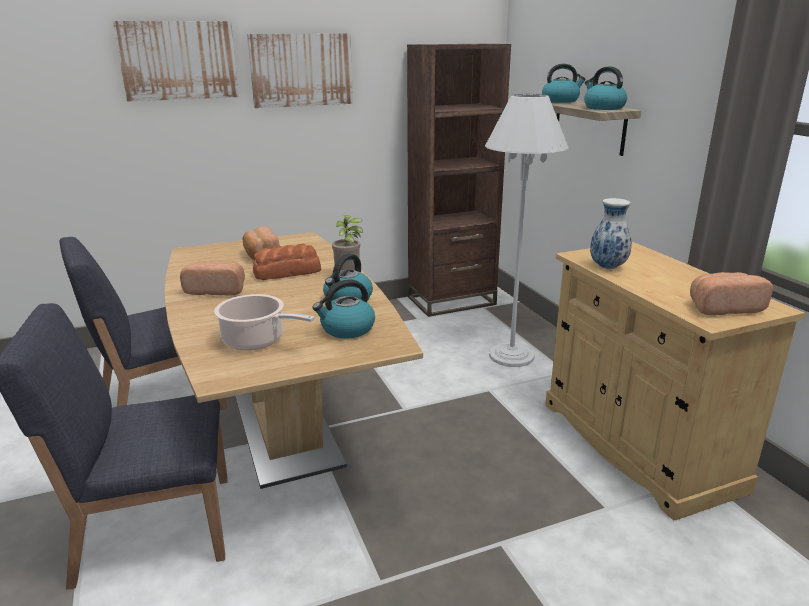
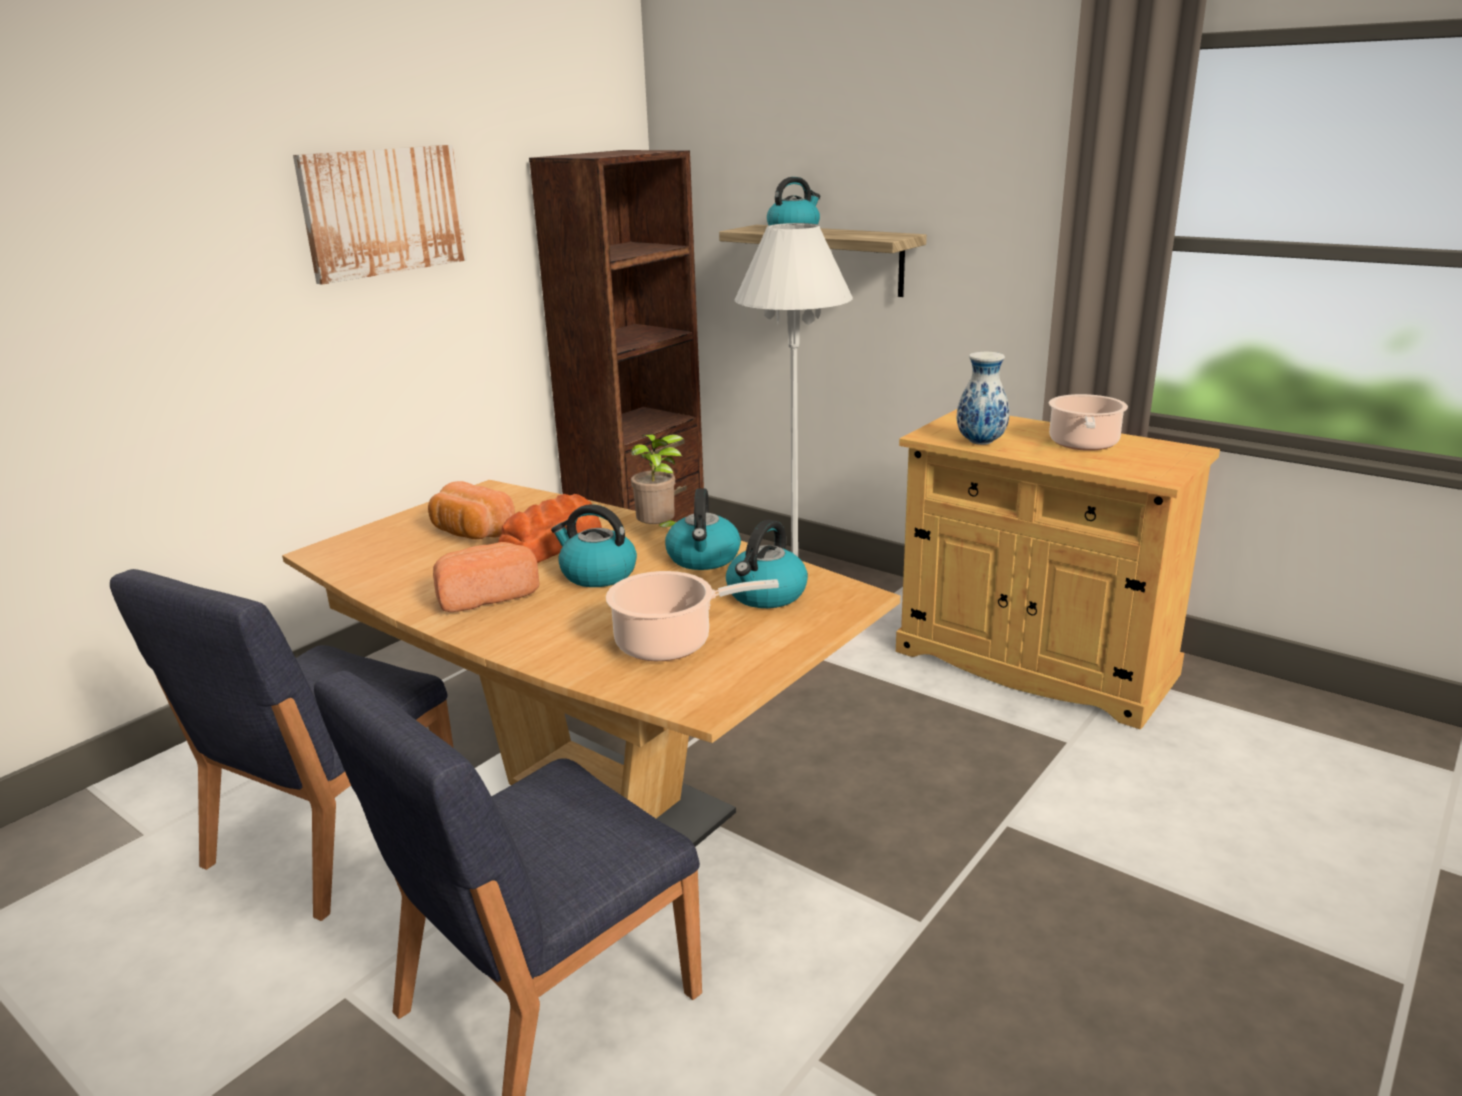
camera: 30 degrees left, 0 degrees up
(179, 60) = (182, 211): picture -> none
(603, 108) = (877, 235): kettle -> kettle (597, 574)
(686, 284) = (1083, 444): none -> cooking pot
(723, 308) = (1150, 461): bread -> none

